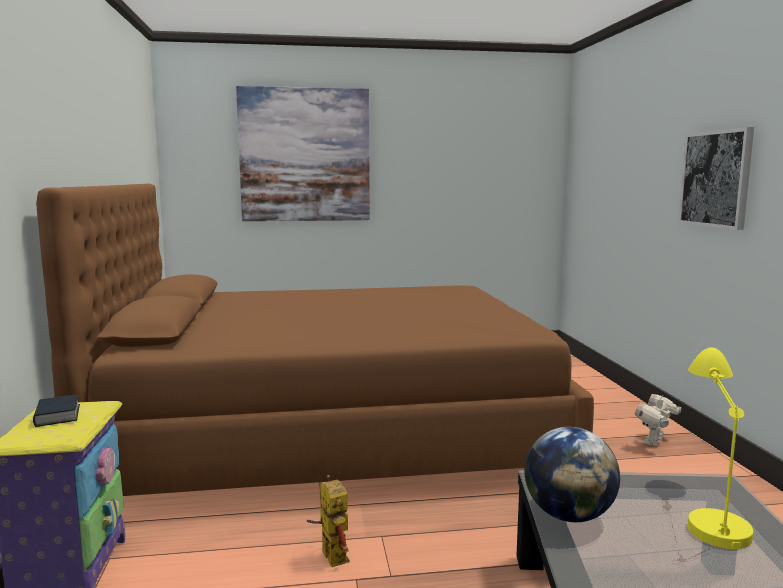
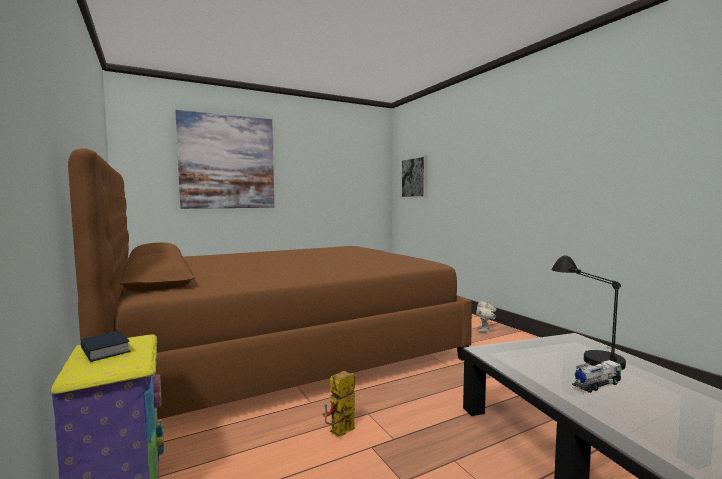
camera: 20 degrees left, 5 degrees down
(330, 554) = (340, 433): toy robot -> toy robot turned 90 degrees counterclockwise
(568, 515) = (519, 368): globe -> none
(659, 564) = (596, 385): none -> toy truck
(710, 506) = (584, 350): yellow table lamp -> black table lamp
(716, 179) = (504, 172): picture -> picture (414, 177)

